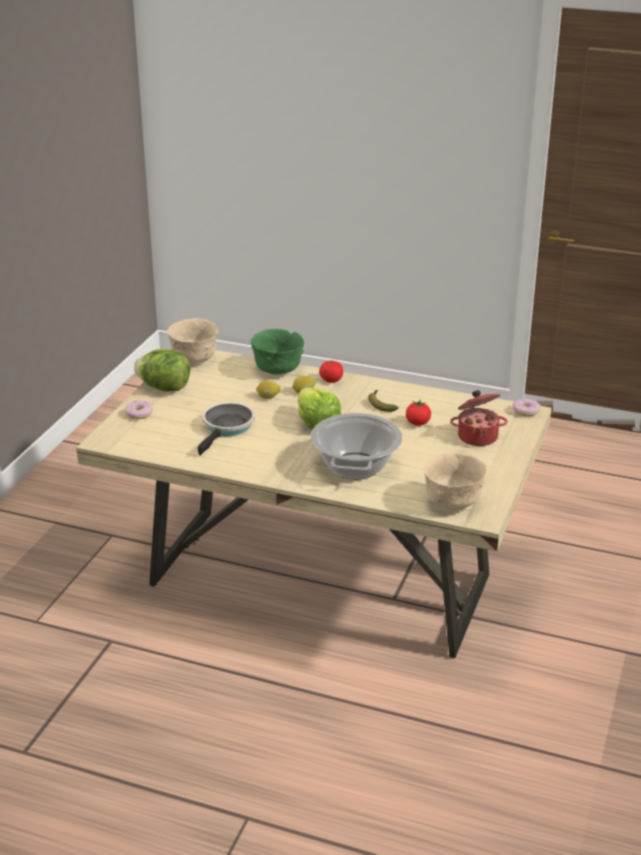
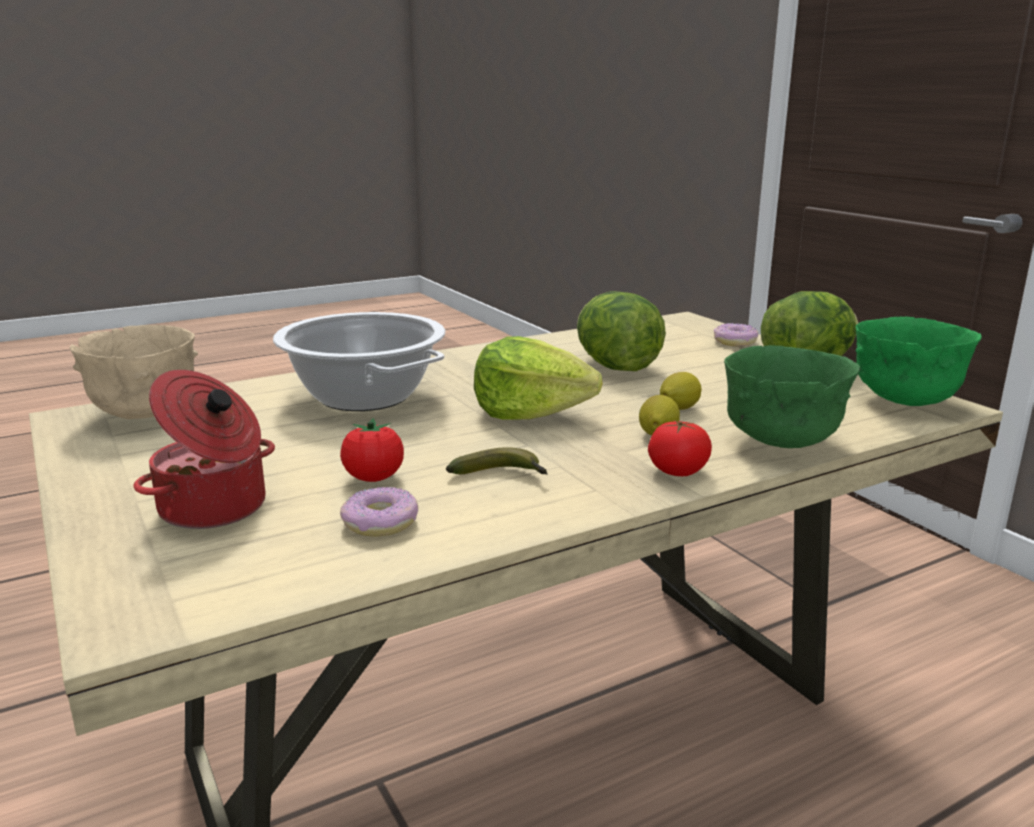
camera: 130 degrees right, 10 degrees down
(194, 360) = (905, 401): beige bowl -> green bowl
(227, 428) = (616, 366): frying pan -> lettuce
(525, 411) = (145, 621): donut -> donut (381, 523)

